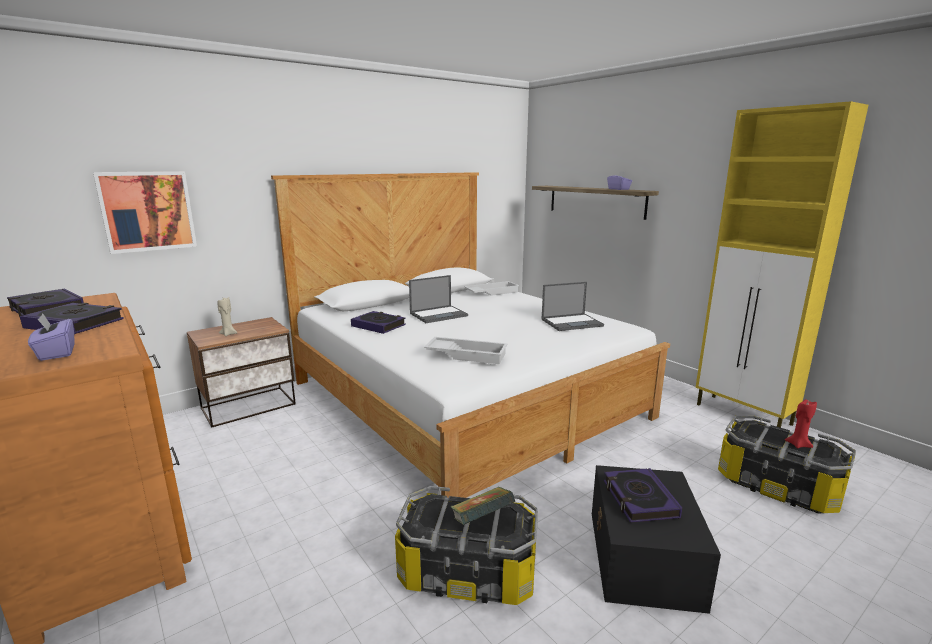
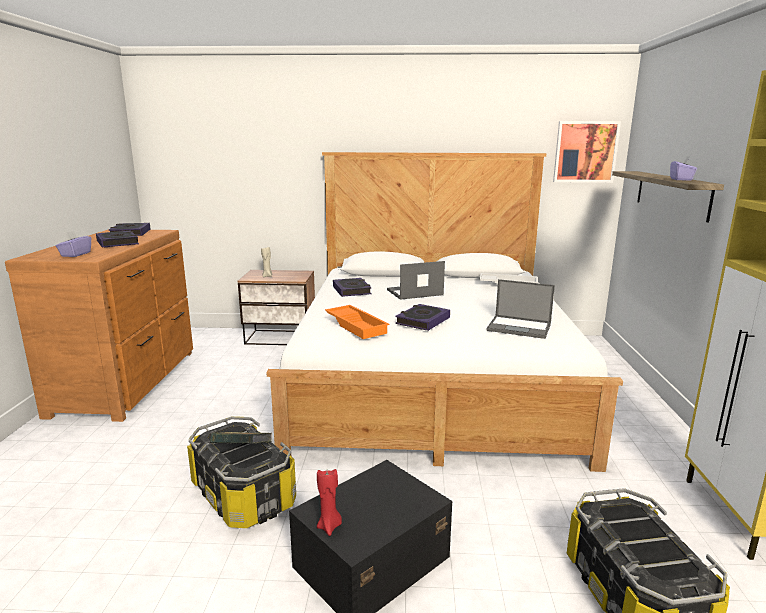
camera: 40 degrees right, 0 degrees up
(147, 211) = (234, 176): picture -> picture (585, 152)
(439, 314) = (414, 292): laptop -> laptop turned 150 degrees clockwise
(467, 354) = (357, 326): white tray -> orange tray
(639, 499) = (369, 498): book -> book (422, 321)
(798, 444) = (651, 549): red candle -> red candle (329, 526)

